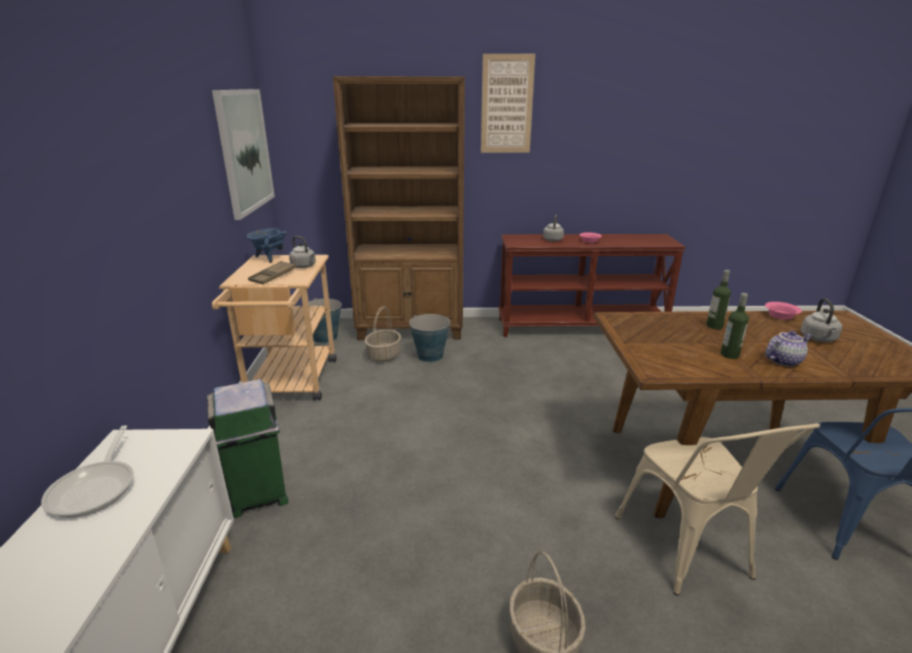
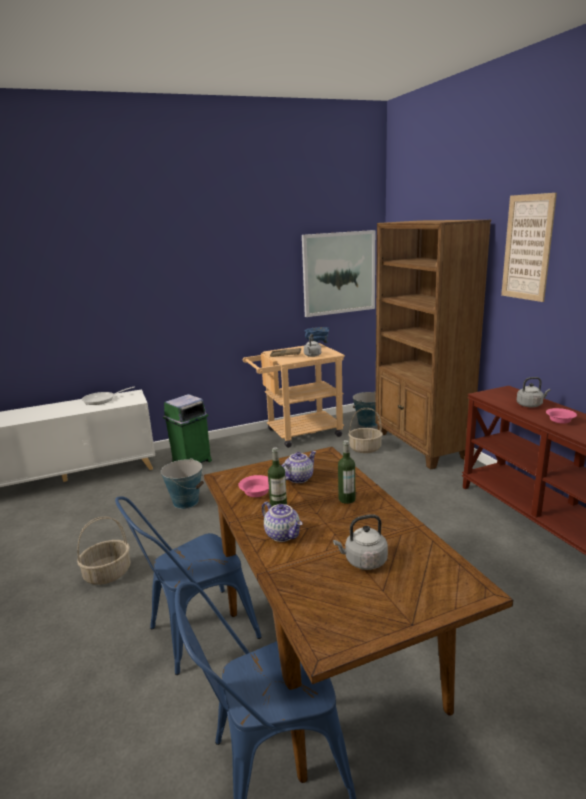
camera: 70 degrees right, 5 degrees down
(430, 356) = (385, 465): bucket -> bucket (186, 502)
(666, 337) = (298, 478): none -> teapot
(690, 553) = (195, 634): beige chair -> blue chair
(781, 316) = (421, 540): pink bowl -> pink bowl (256, 492)

